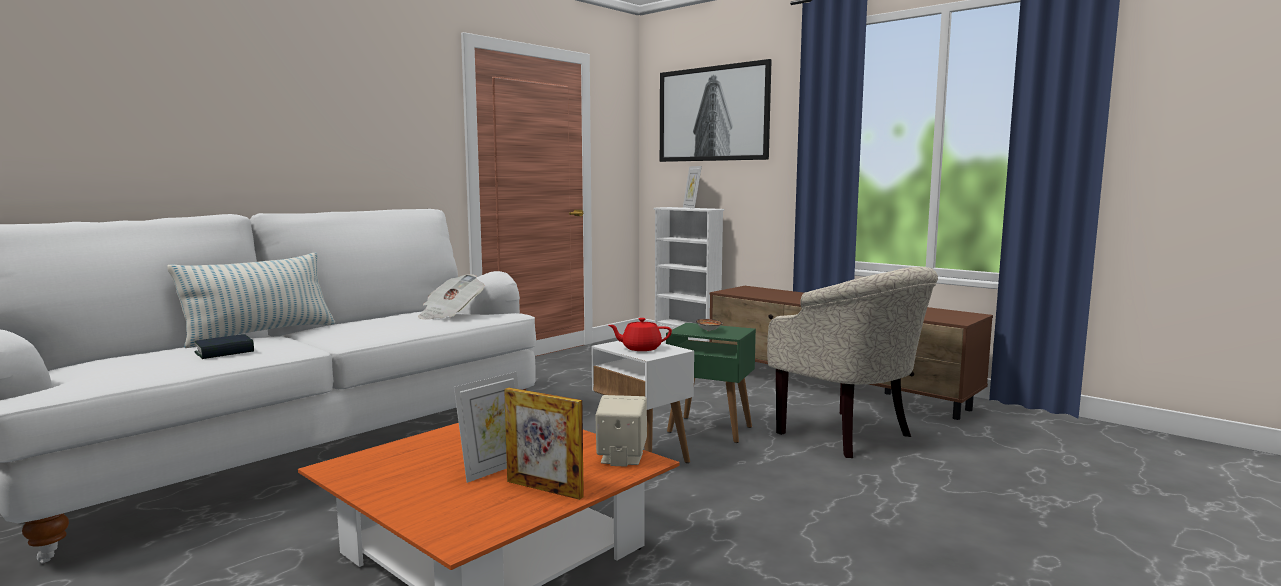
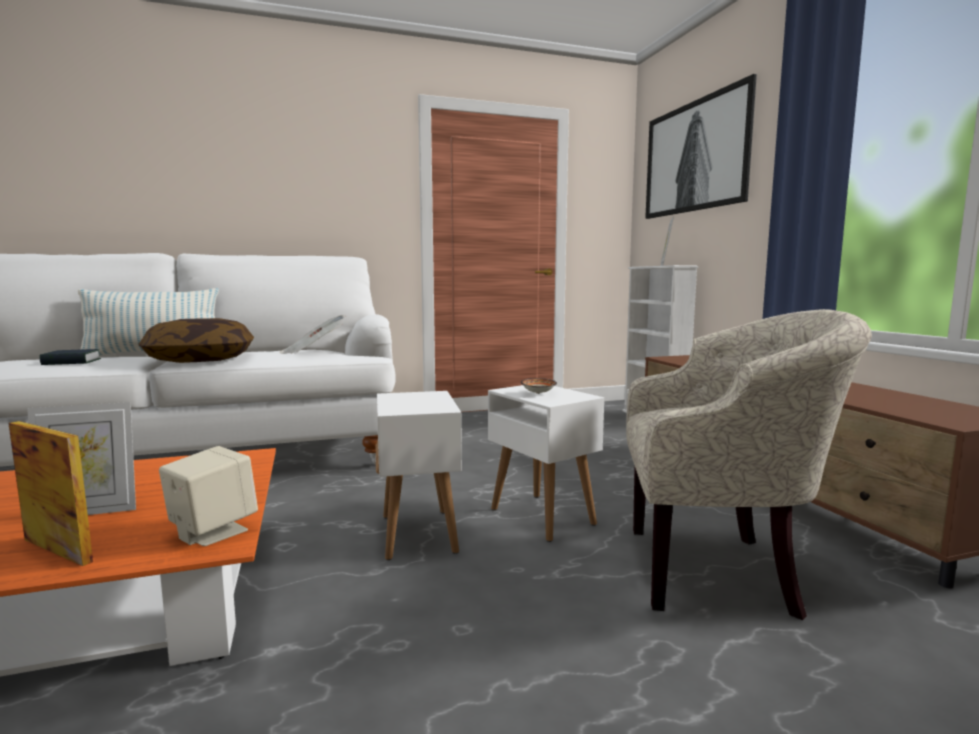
camera: 30 degrees right, 0 degrees up
(356, 334) = (201, 359): none -> pillow
(544, 489) = (57, 550): picture frame -> picture frame turned 150 degrees clockwise
(640, 348) = (411, 402): red teapot -> none
(708, 429) = (541, 516): green side table -> white side table
(851, 436) = (719, 570): beige armchair -> beige armchair turned 75 degrees counterclockwise

